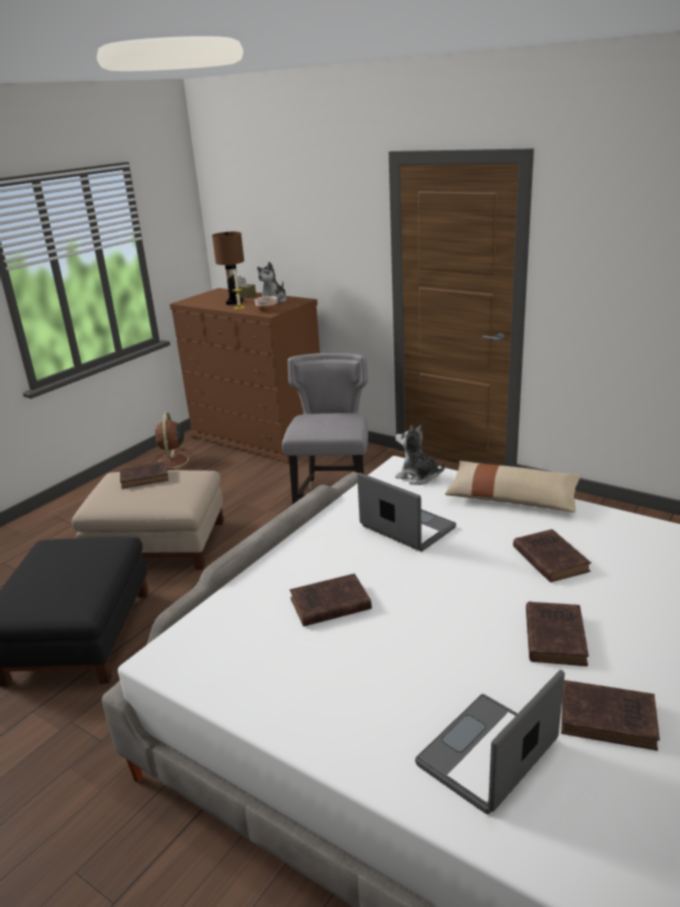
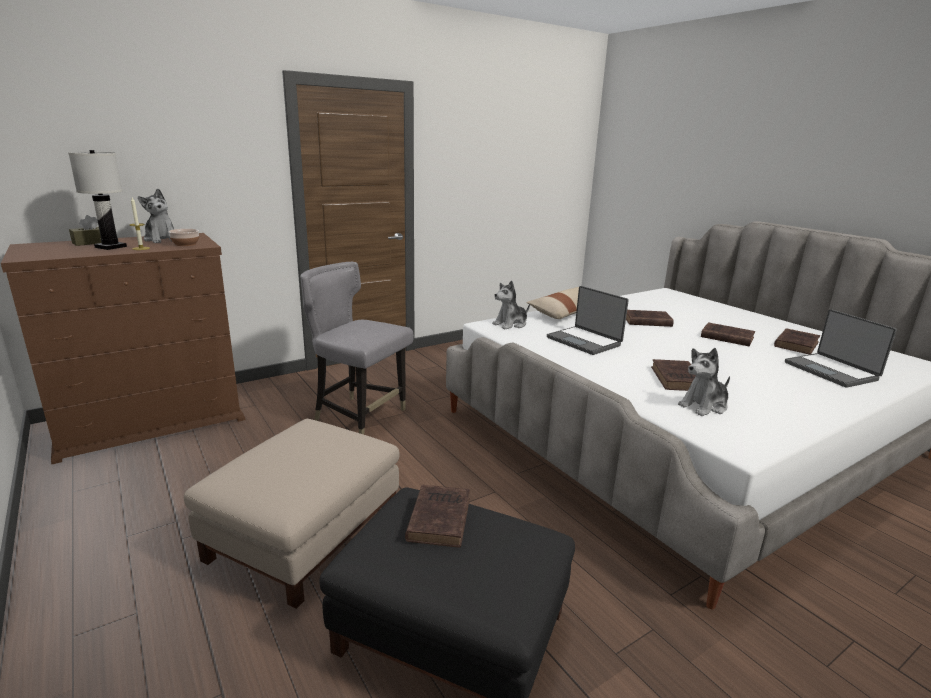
camera: 70 degrees left, 5 degrees down
(146, 477) = (273, 454): brown book -> brown book (439, 518)
(173, 462) = (100, 489): brown fan -> none
(235, 302) = (111, 247): brown table lamp -> white table lamp
(258, 629) = (704, 406): none -> plush toy
(406, 528) = (584, 341): laptop -> laptop turned 105 degrees counterclockwise

